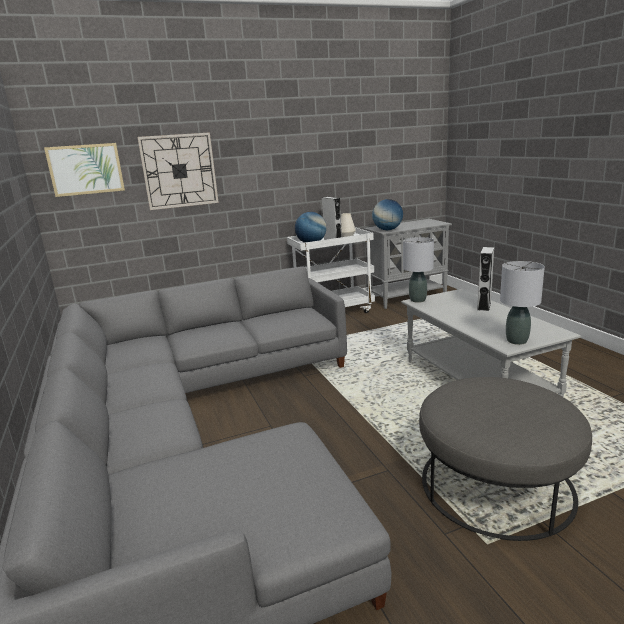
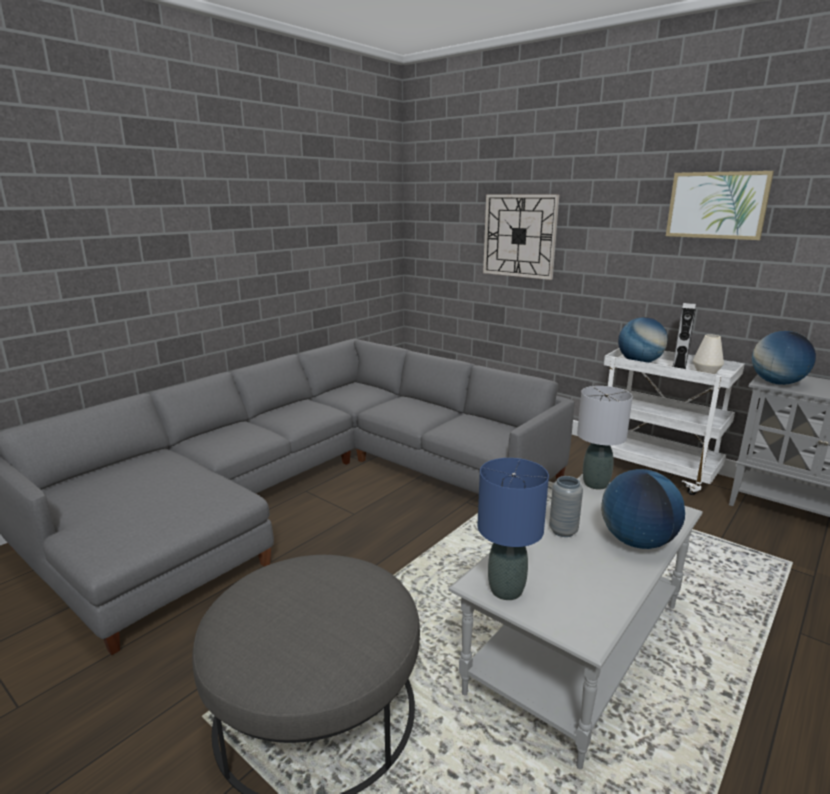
camera: 60 degrees right, 0 degrees up
(86, 169) = (442, 222): picture -> picture (717, 205)
(464, 317) = (563, 531): none -> grey vase
(484, 306) = (637, 542): grey speaker -> globe
(516, 341) = (506, 590): grey table lamp -> blue table lamp

